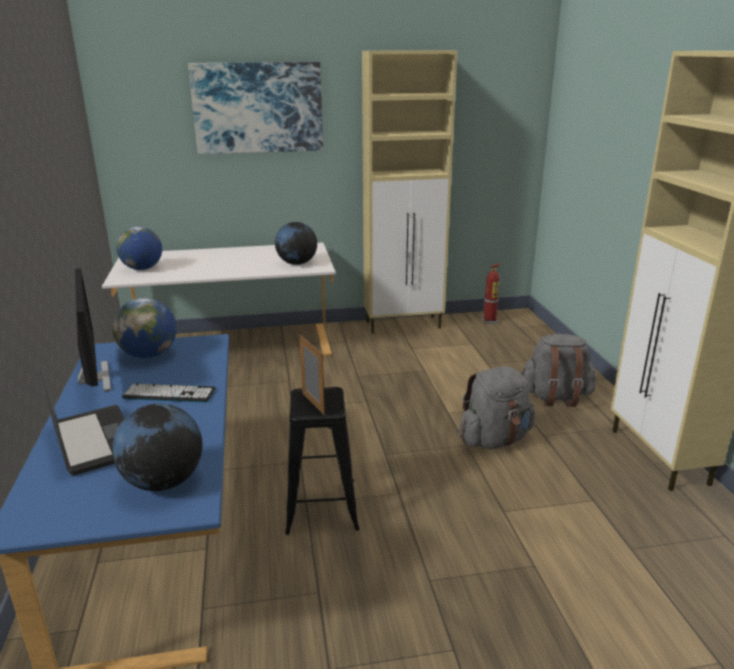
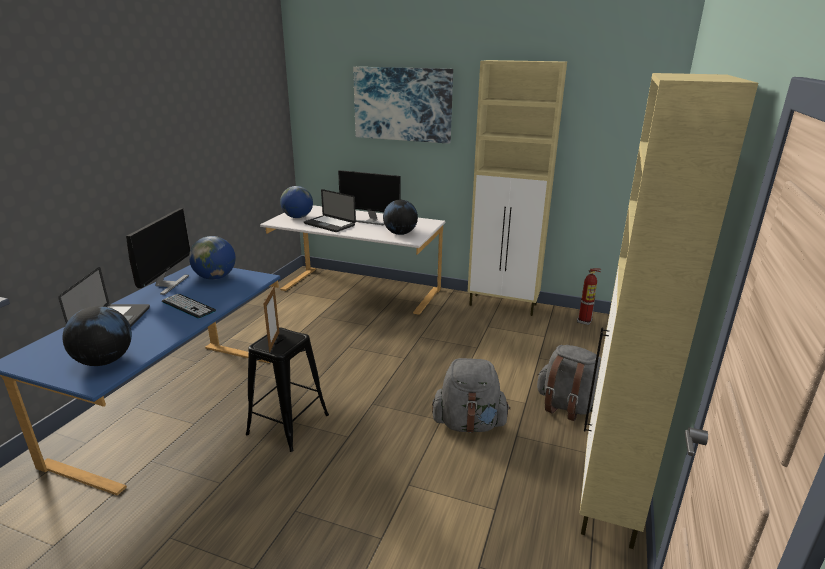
camera: 30 degrees right, 0 degrees up
(198, 269) = (329, 224): none -> laptop
(241, 257) = (370, 221): none -> monitor

